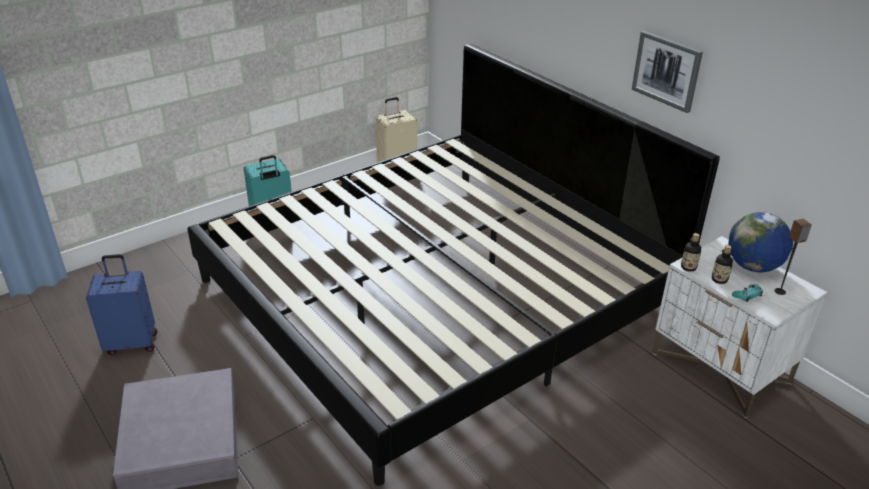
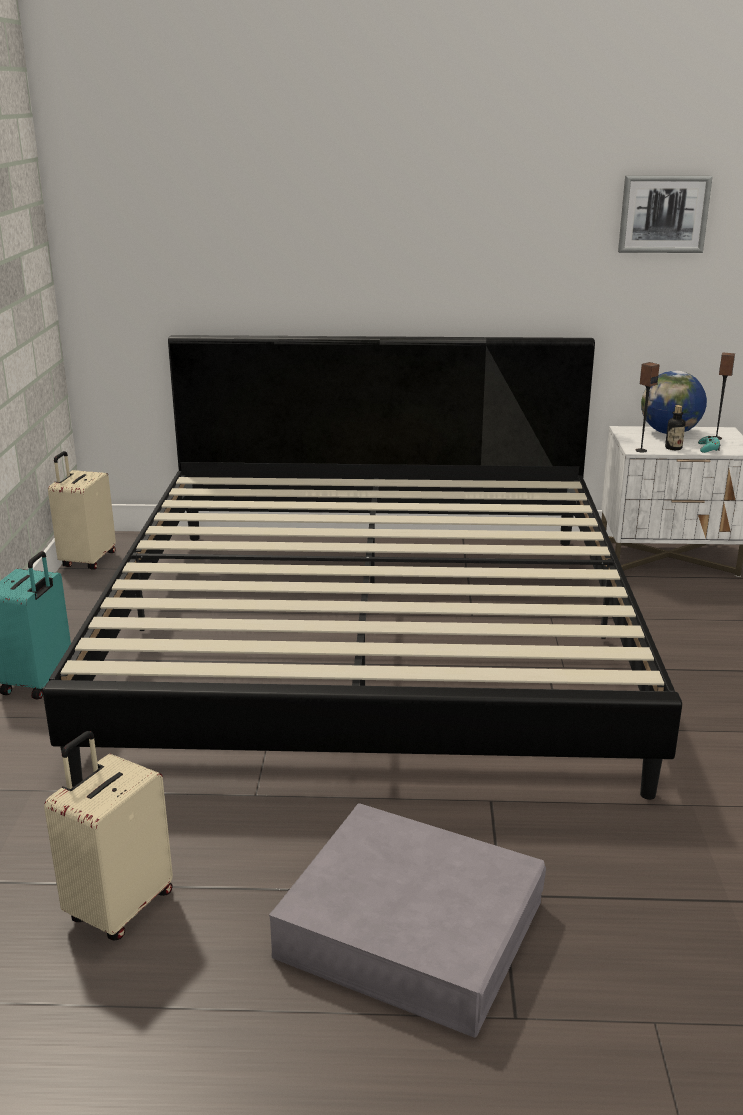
camera: 50 degrees left, 10 degrees down
(132, 343) = (119, 906): blue suitcase -> beige suitcase
(667, 71) = (502, 269): picture -> picture (663, 214)
(688, 267) = (640, 450): bottle -> speaker

